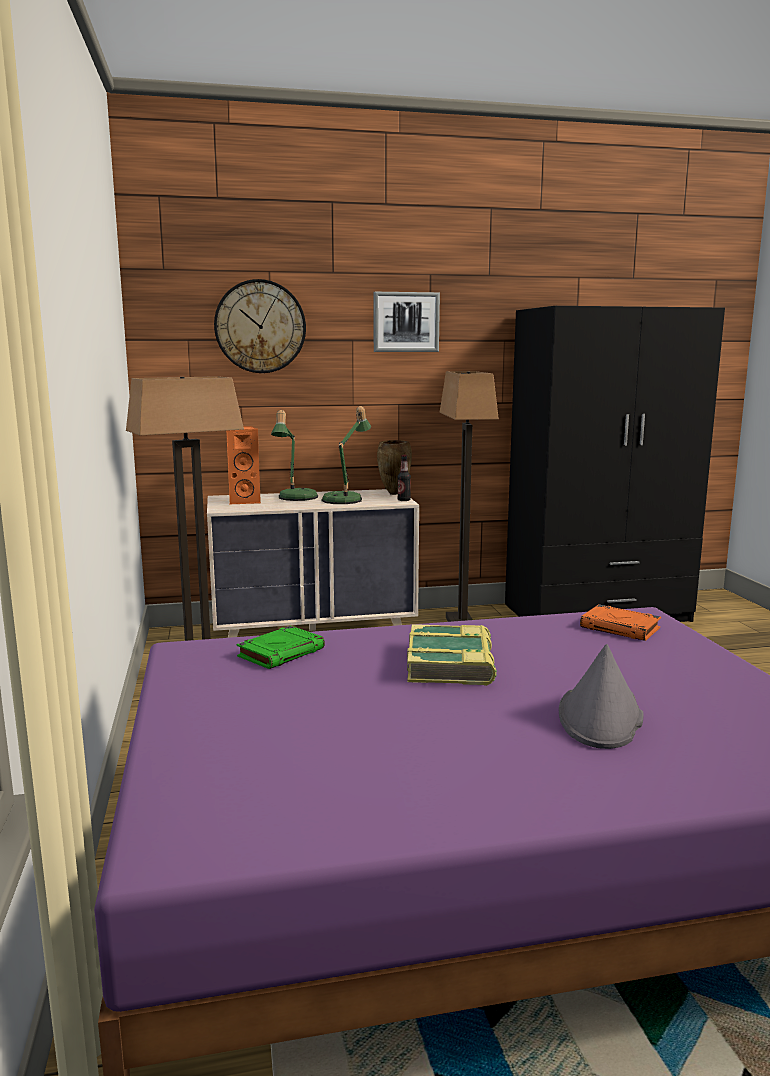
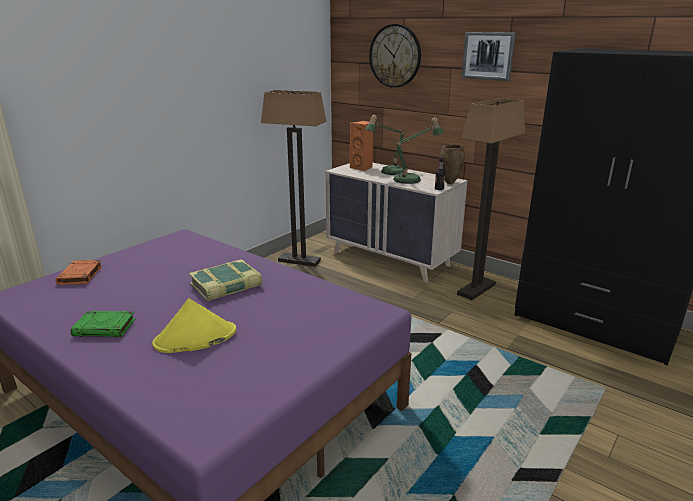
camera: 50 degrees right, 10 degrees up
(281, 652) = (199, 251): green book -> green book (105, 327)
(600, 716) = (195, 338): grey hat -> yellow hat
(621, 628) = (345, 311): orange book -> orange book (80, 275)

